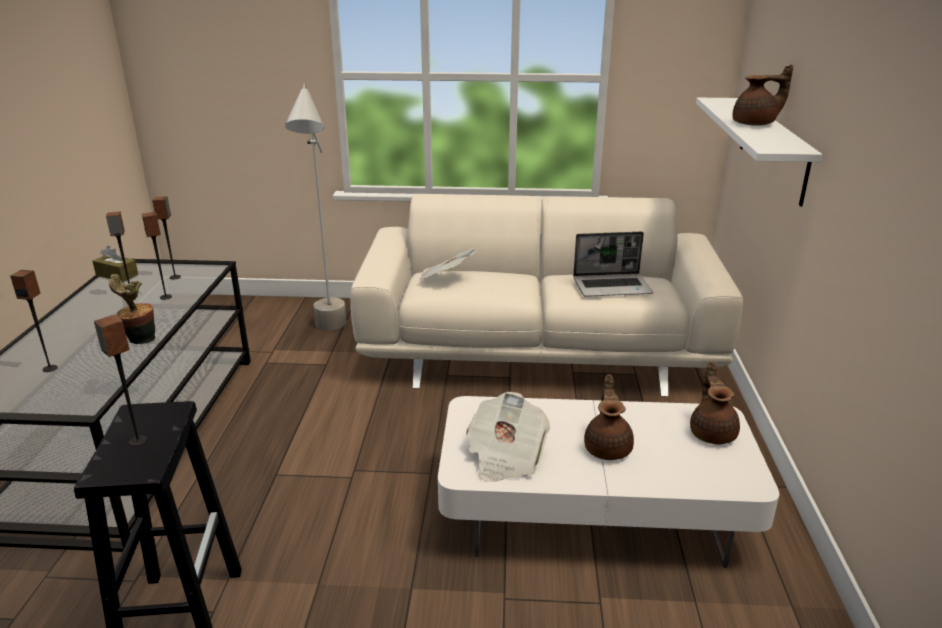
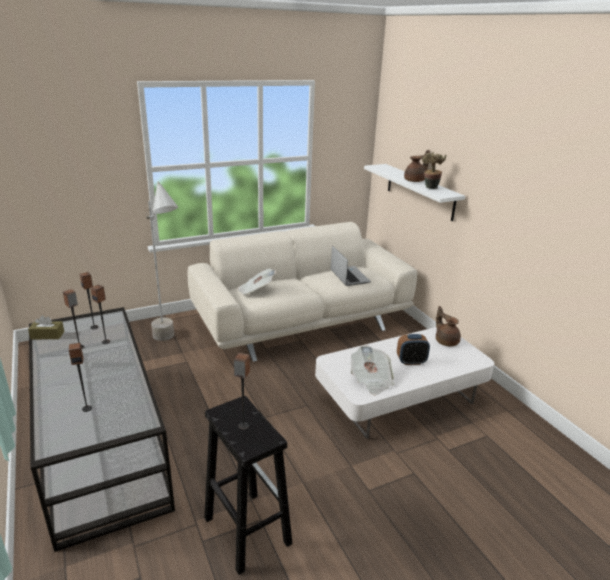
camera: 30 degrees left, 0 degrees up
(139, 340) = (127, 374): potted plant -> potted plant (430, 188)
(608, 447) = (411, 361): brown teapot -> alarm clock
(612, 286) = (349, 276): laptop -> laptop turned 75 degrees counterclockwise

